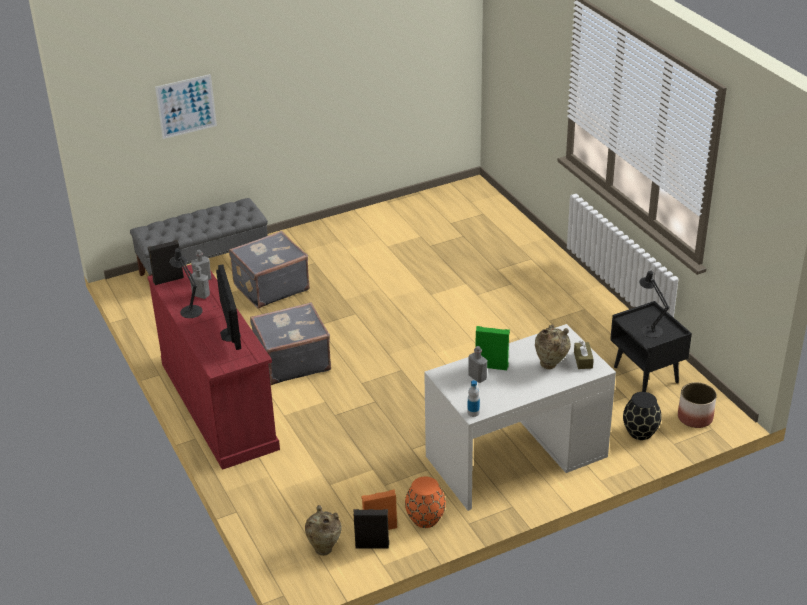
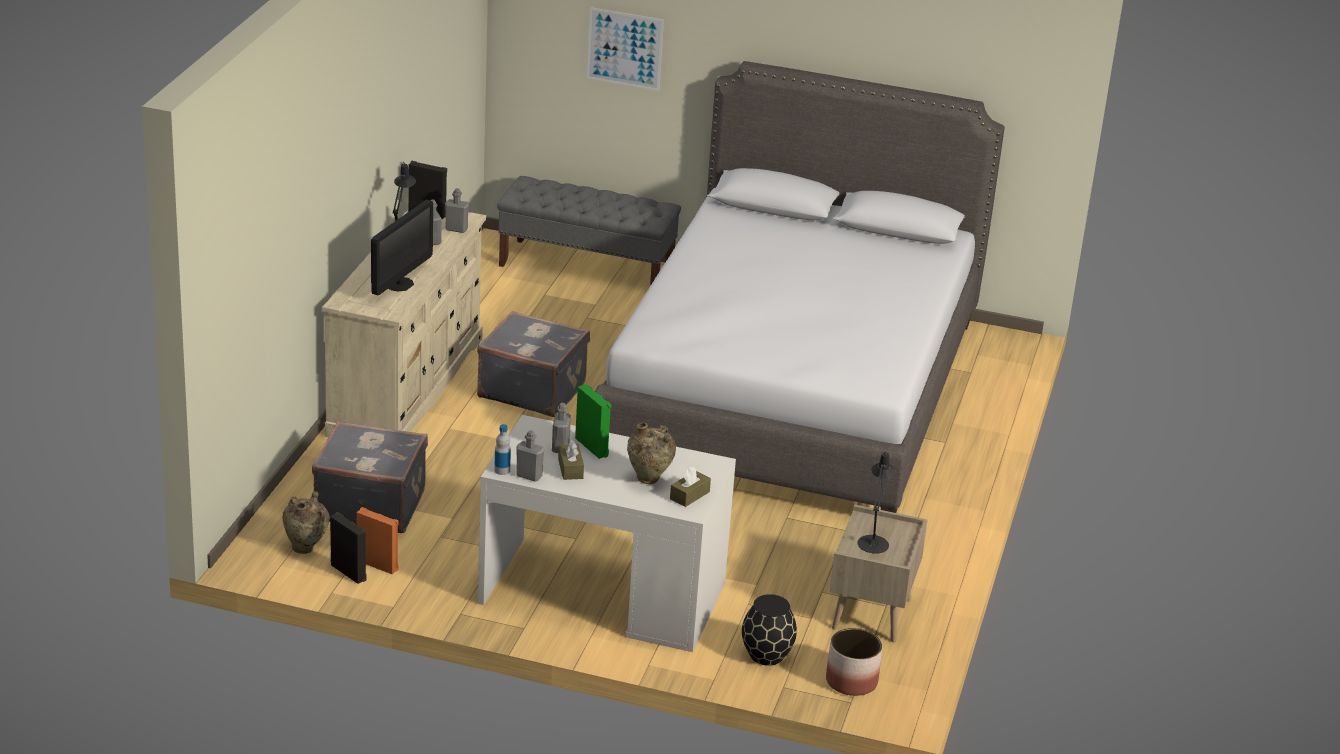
camera: 40 degrees right, 5 degrees down
(218, 405) = (406, 385): red dresser -> beige dresser
(270, 287) = (622, 317): grey suitcase -> grey suitcase (370, 504)
(421, 276) = (792, 392): none -> grey bed
(426, 519) = (429, 585): orange vase -> none
(492, 406) = (529, 476): none -> grey bottle
(503, 386) = (570, 469): none -> brown tissue box
(647, 375) = (872, 615): black nightstand -> beige nightstand

